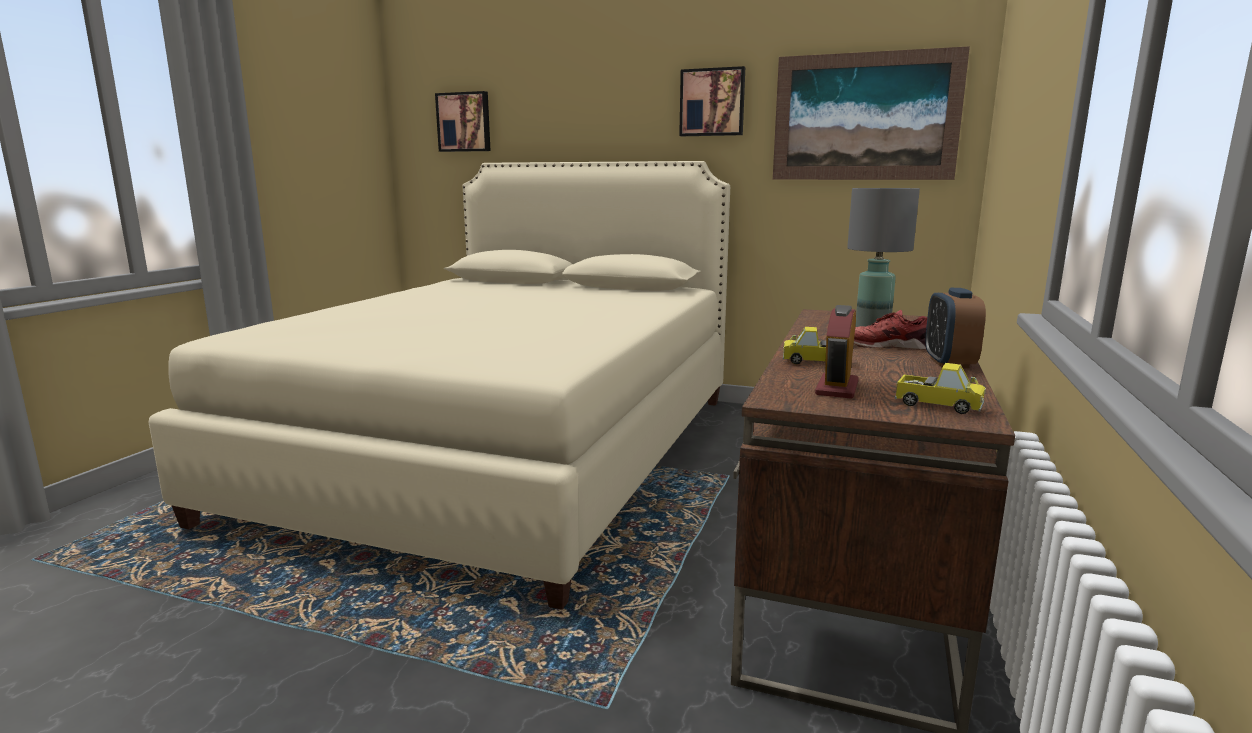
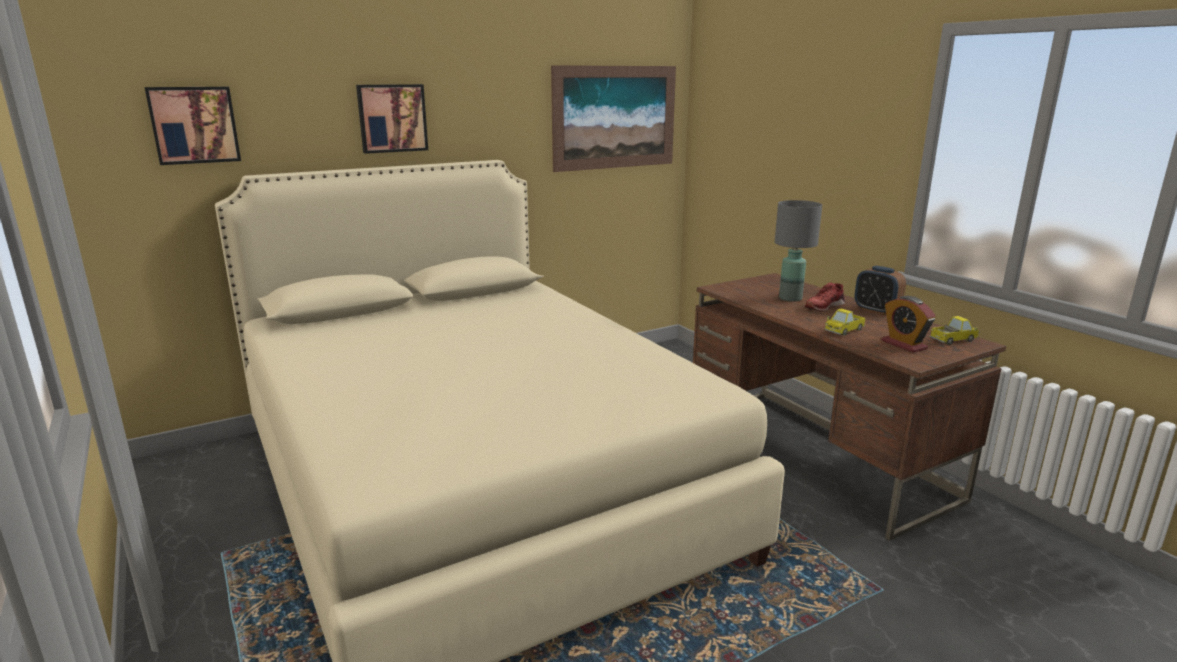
camera: 50 degrees left, 5 degrees up
(712, 102) = (497, 104): picture -> picture (392, 118)

